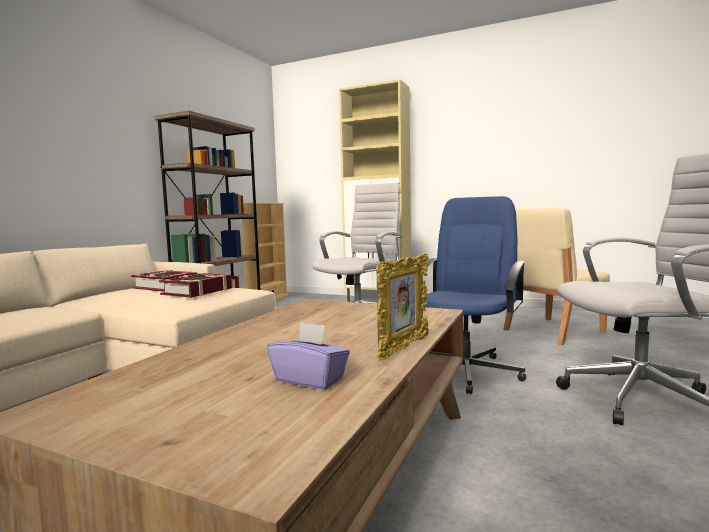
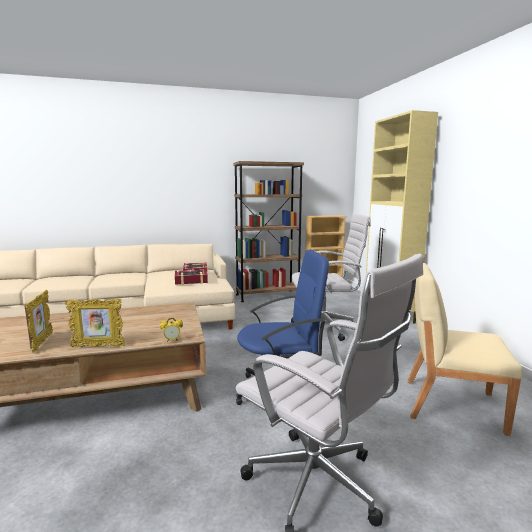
camera: 50 degrees right, 5 degrees up
(310, 379) = (42, 343): purple tissue box -> picture frame
(441, 318) = (172, 340): none -> alarm clock

